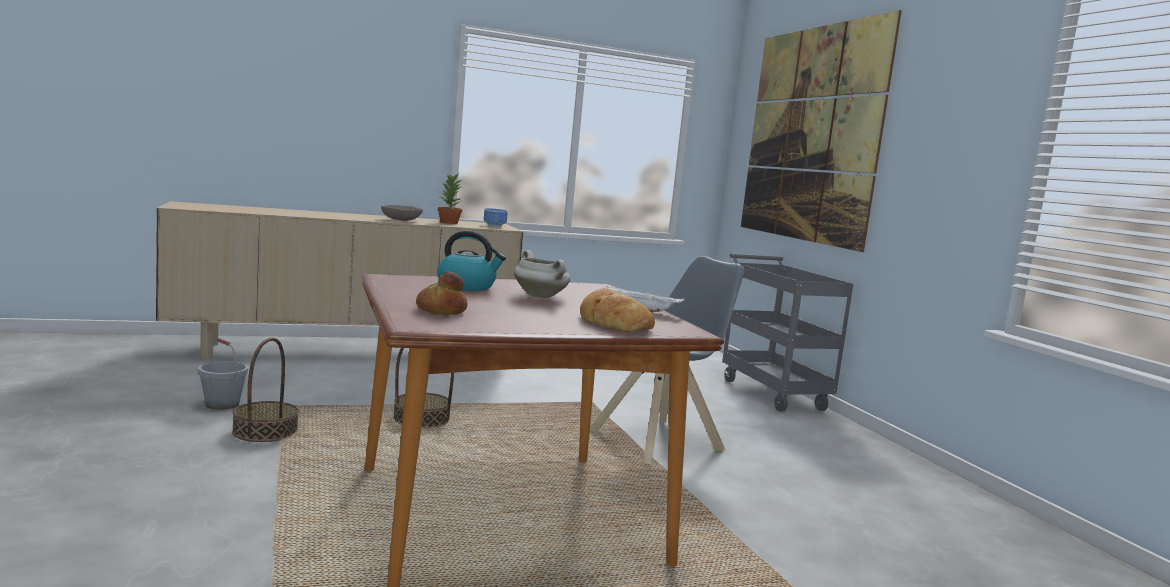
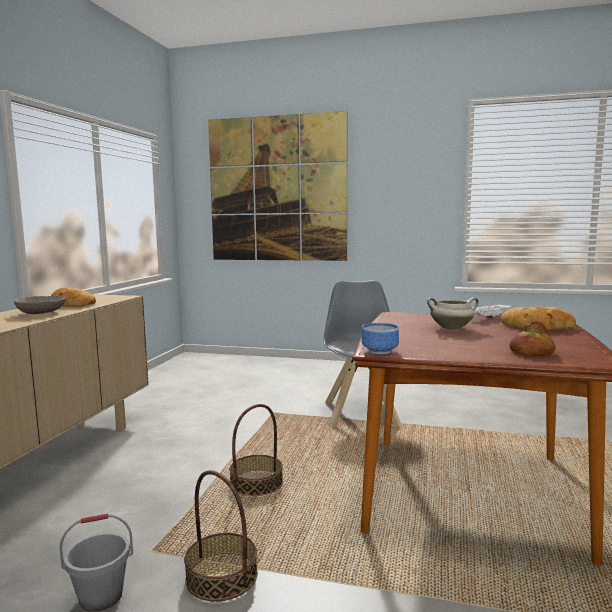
camera: 55 degrees left, 0 degrees up
(449, 223) = (71, 304): potted plant -> bread
(467, 286) = (416, 338): kettle -> none
(495, 226) = (102, 297): bowl -> bowl (380, 351)
(771, 394) = (303, 365): grey cart -> none

